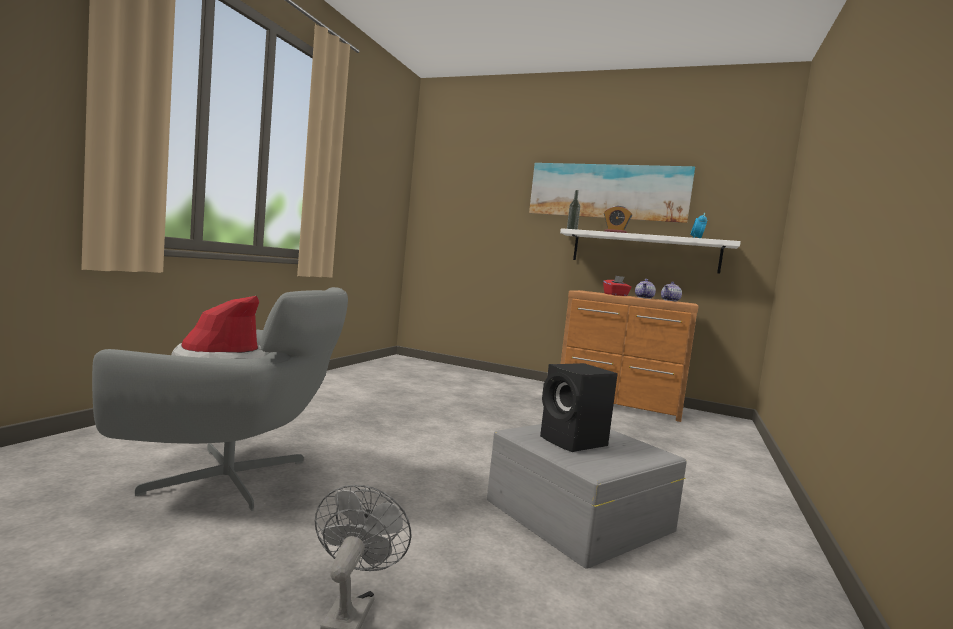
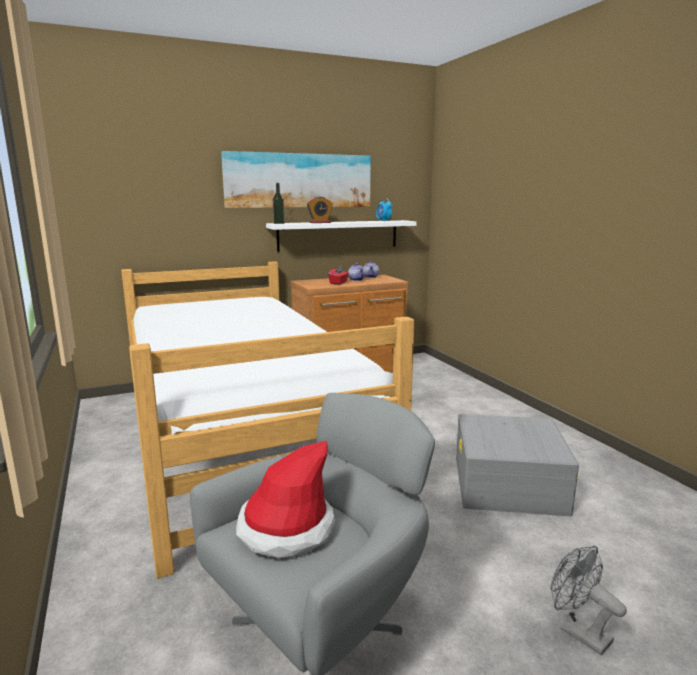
camera: 45 degrees left, 10 degrees up
(433, 397) = (241, 438): none -> bed
(574, 442) = (509, 439): black speaker -> none

